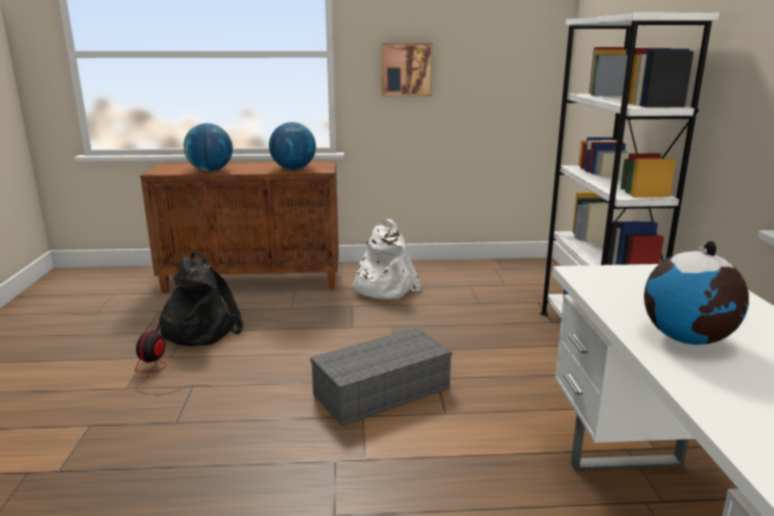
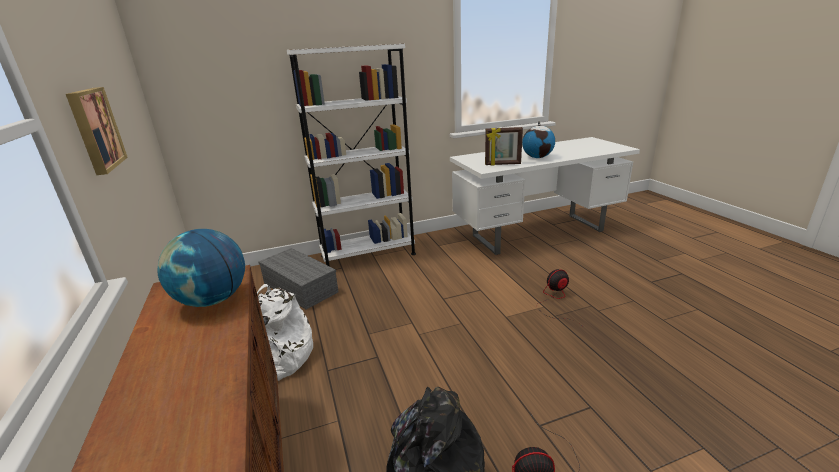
camera: 105 degrees left, 5 degrees up
(210, 170) = (206, 389): globe -> none
(374, 478) = (555, 300): none -> fan
(381, 392) = (474, 316): grey storage box -> grey storage box (301, 287)
(620, 292) = (502, 164): none -> picture frame

